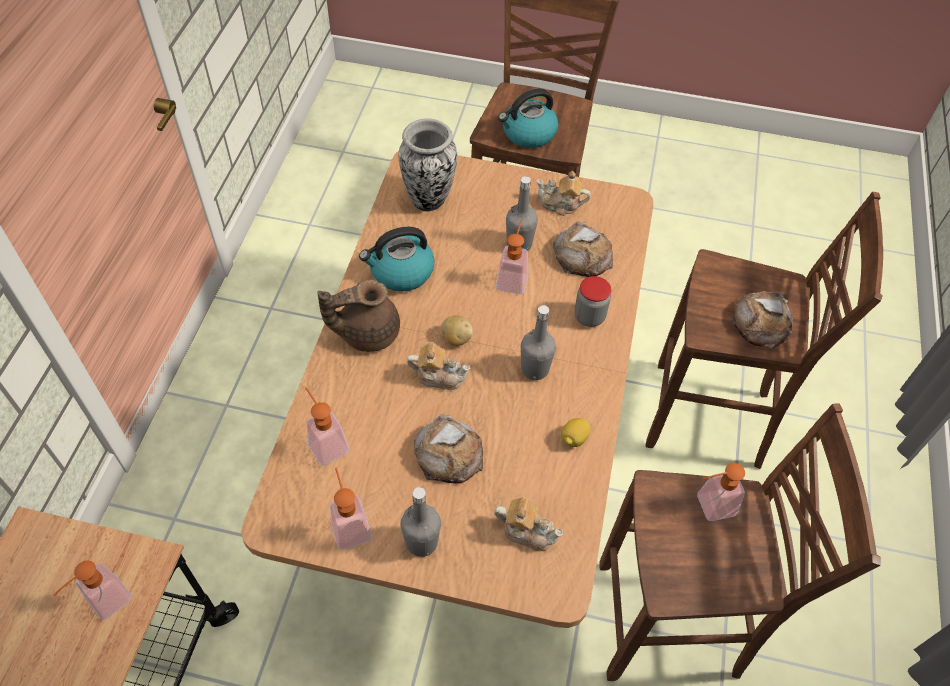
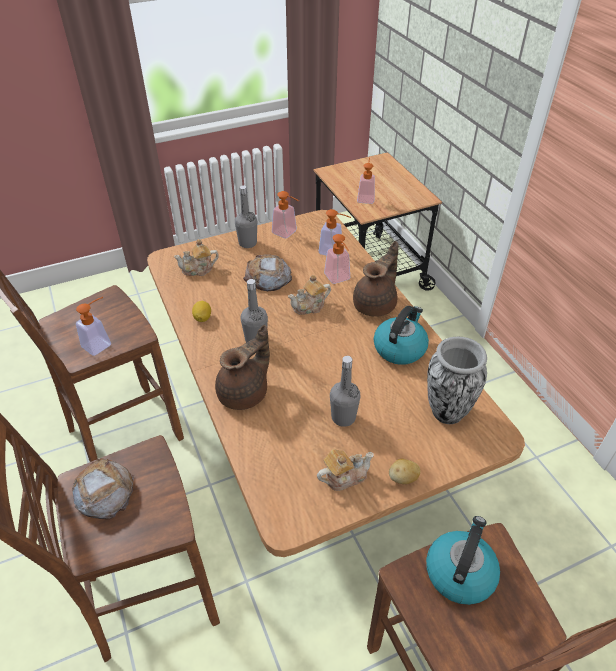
camera: 145 degrees right, 10 degrees down
(456, 338) = (321, 330): potato -> potato (402, 478)
(513, 278) = (323, 388): soap dispenser -> soap dispenser (339, 279)
(583, 255) = (286, 439): bread -> none
(589, 317) = (245, 393): jar -> brown teapot

